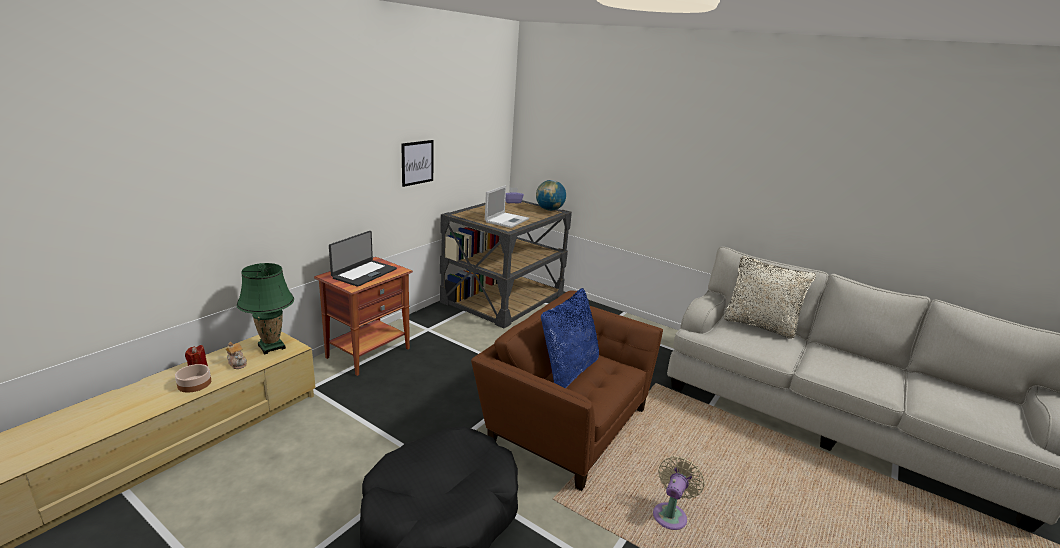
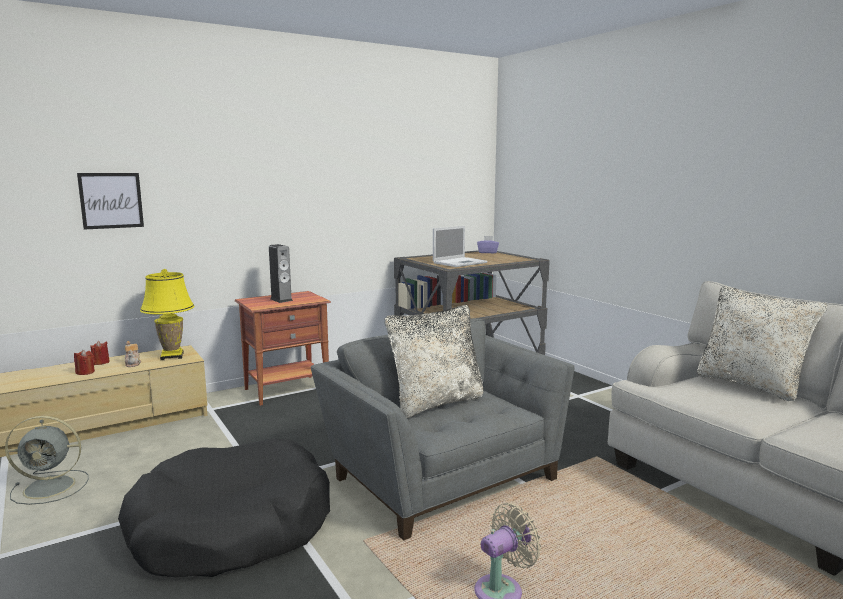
camera: 25 degrees right, 10 degrees down
(194, 384) = (85, 372): bowl -> red candle
(221, 515) = (52, 487): none -> grey fan
(272, 347) = (172, 356): green table lamp -> yellow table lamp
(364, 273) = (281, 300): laptop -> speaker
(417, 162) = (363, 198): picture -> picture (111, 200)
(549, 210) = (523, 258): globe -> none
(565, 423) = (442, 475): brown armchair -> grey armchair
(568, 372) = (437, 404): blue pillow -> beige pillow

